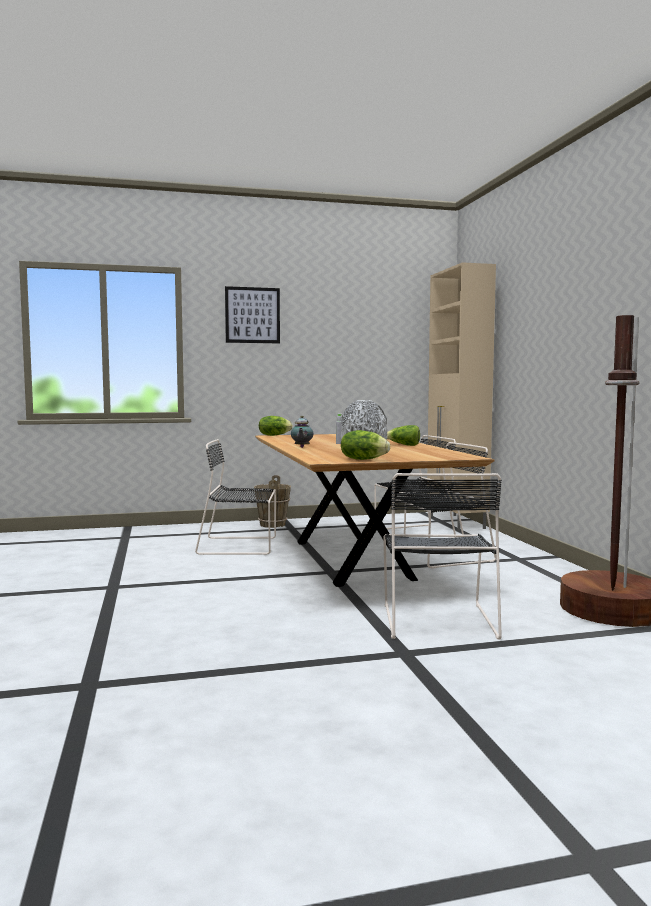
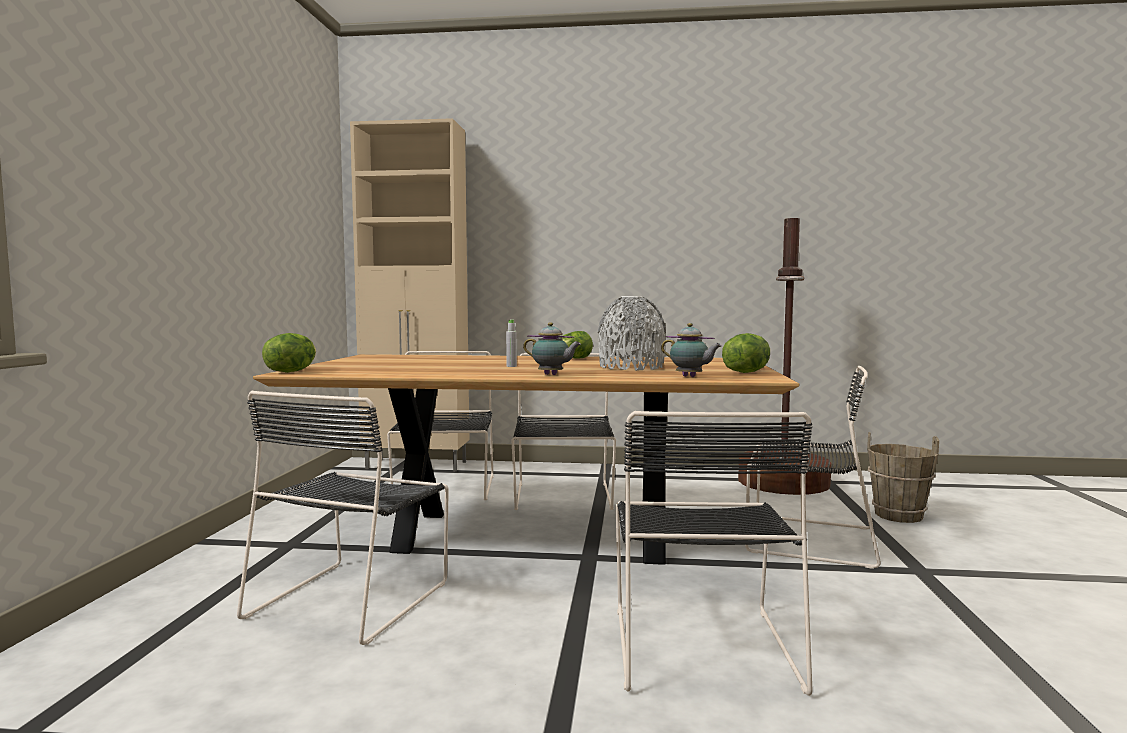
camera: 70 degrees left, 0 degrees up
(230, 599) = (701, 643): none -> black chair
(252, 315) = (135, 116): picture -> none
(272, 525) = (233, 554): brown bucket -> brown bucket (898, 516)
(318, 456) = (690, 377): none -> teapot

